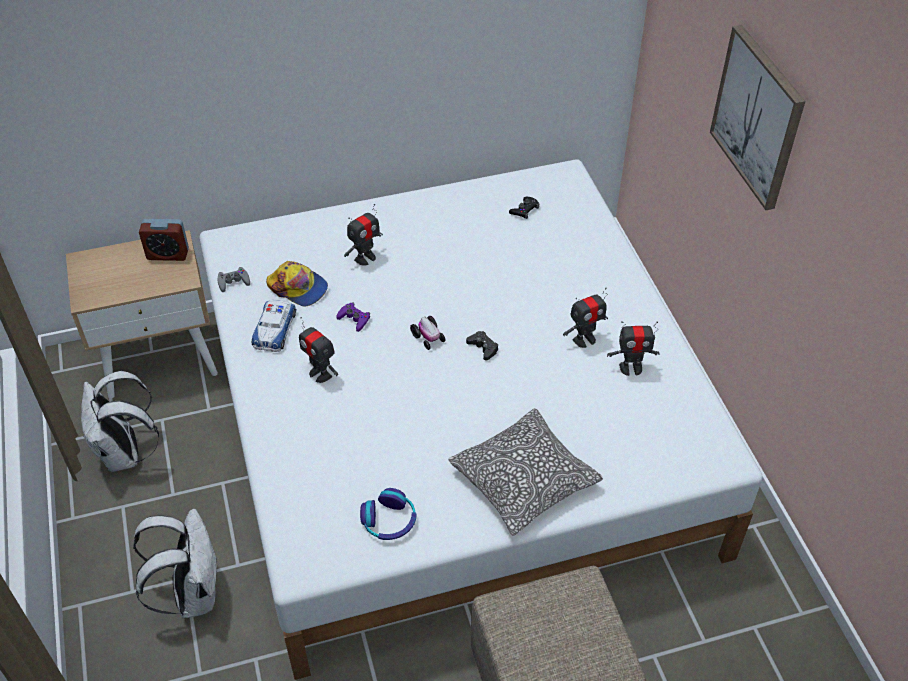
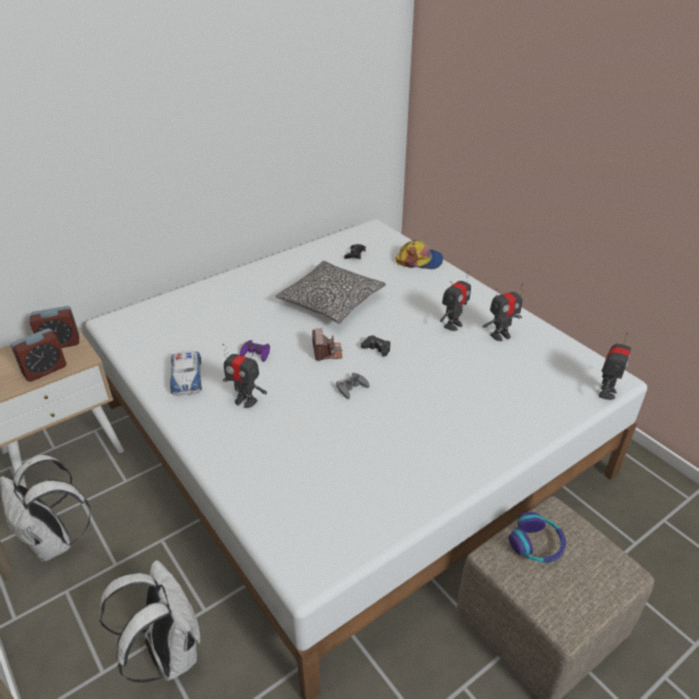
camera: 20 degrees left, 10 degrees down
(144, 283) = (44, 370): none -> alarm clock
(233, 282) = (132, 350): grey game controller -> grey game controller (351, 388)
(298, 287) = (194, 342): cap -> cap (419, 260)
(365, 258) = (243, 309): toy robot -> toy robot (606, 392)
(389, 521) = (371, 503): headphones -> headphones (536, 544)
(428, 337) = (327, 352): toy car -> camera
(524, 479) = (469, 436): pillow -> pillow (331, 301)
(758, 117) = (554, 107): picture -> none

